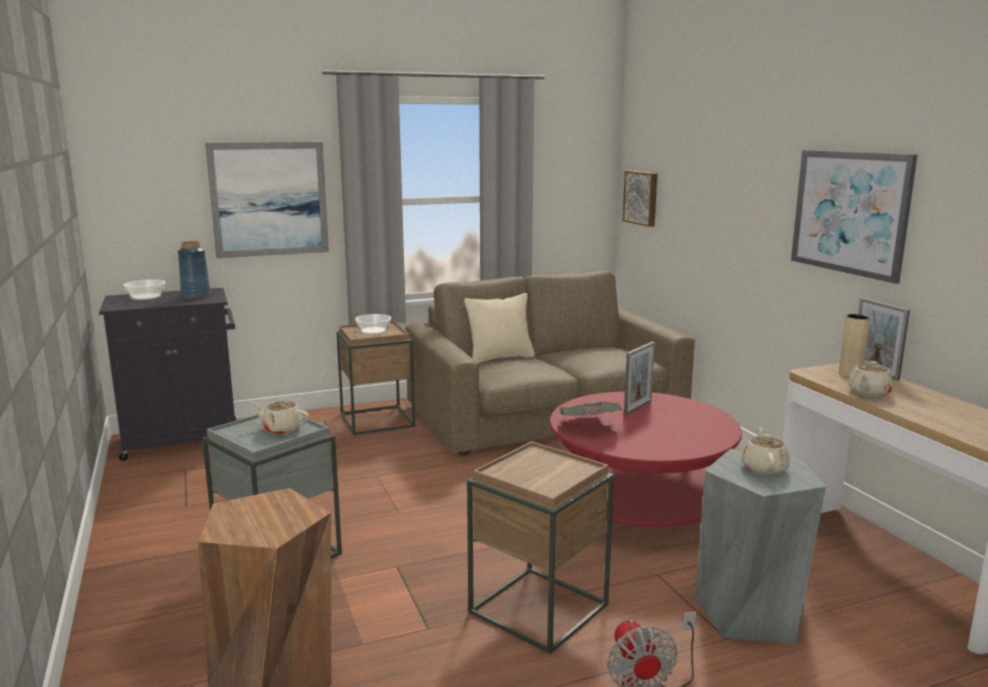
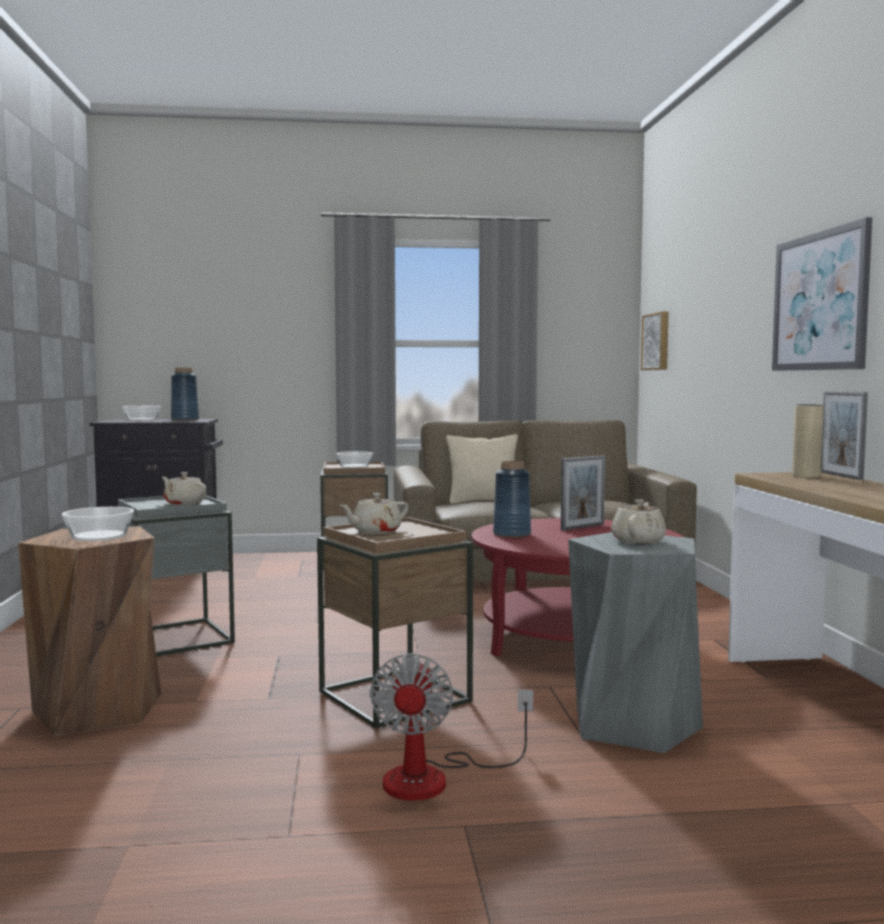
camera: 15 degrees right, 10 degrees down
(269, 199) = (267, 336): picture -> none
(271, 517) = (98, 536): none -> bowl
(589, 426) = (511, 534): newspaper -> blue vase
(868, 393) = (807, 483): beige teapot -> beige teapot (375, 532)

